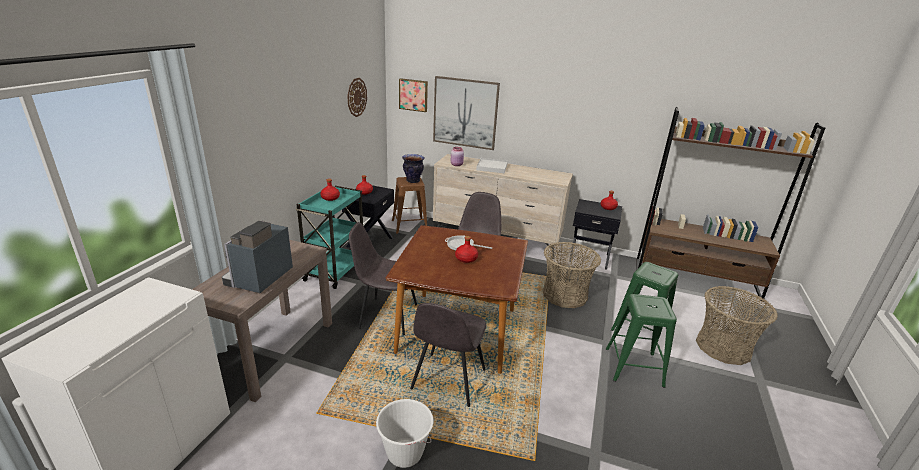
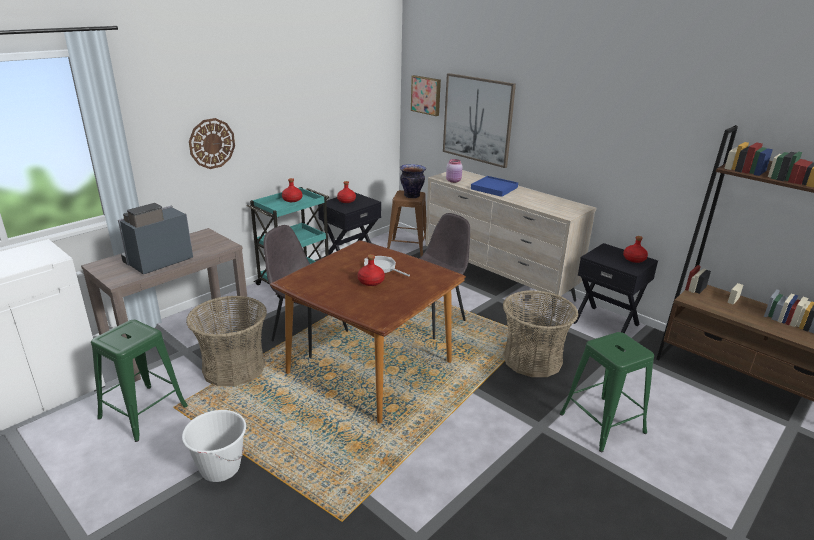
camera: 25 degrees right, 0 degrees up
(356, 97) = (350, 93): wall clock -> wall clock (212, 143)
(447, 381) = (317, 414): grey chair -> none
(492, 167) = (494, 188): white tray -> blue tray
(634, 367) = (553, 463): green stool -> green stool (143, 412)
(723, 347) = (714, 478): basket -> basket (234, 368)

